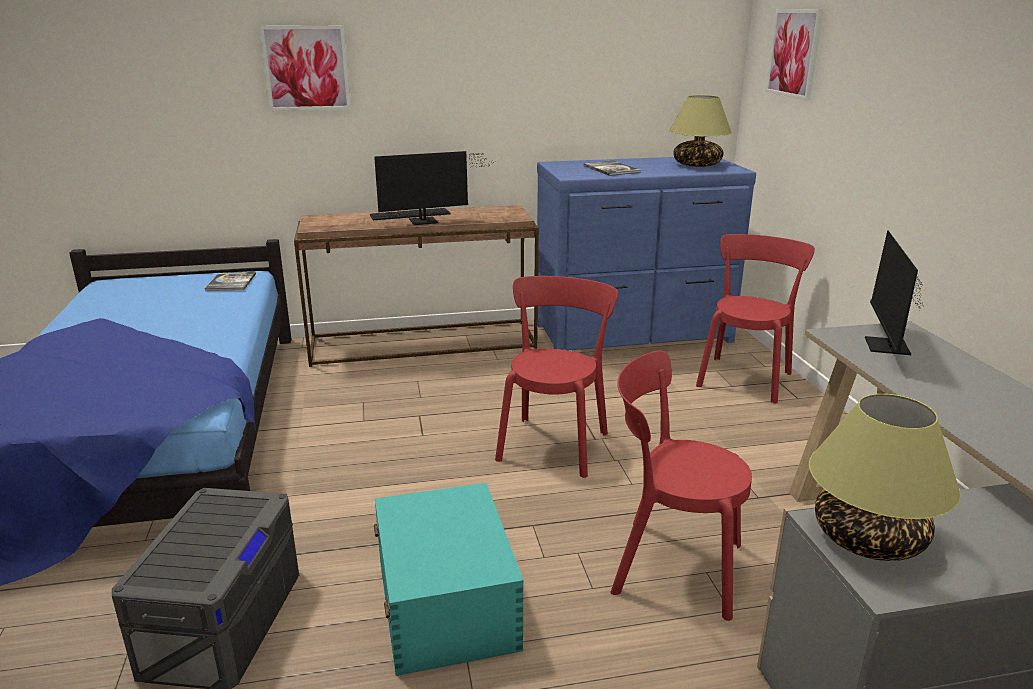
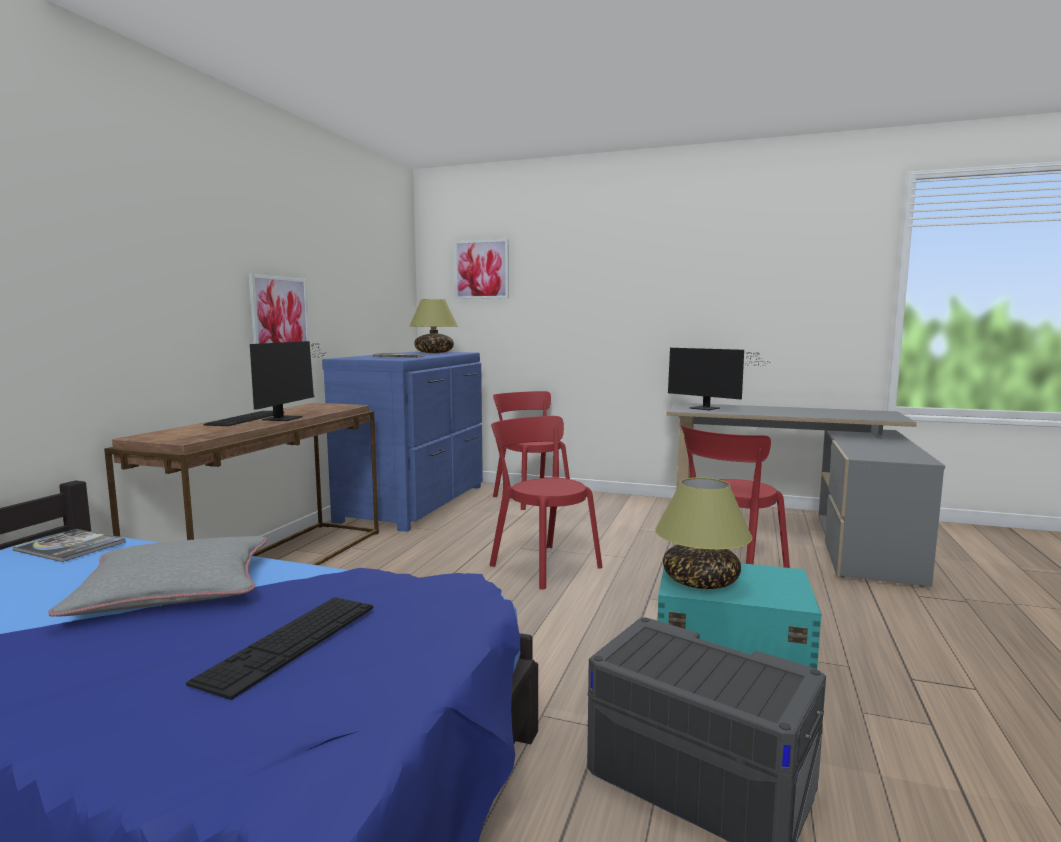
camera: 60 degrees left, 15 degrees down
(98, 378) = (291, 642): none -> keyboard
(177, 329) = (175, 589): none -> grey pillow
(306, 68) = (109, 243): picture -> picture (279, 316)
(868, 539) = (879, 455): table lamp -> table lamp (701, 581)

